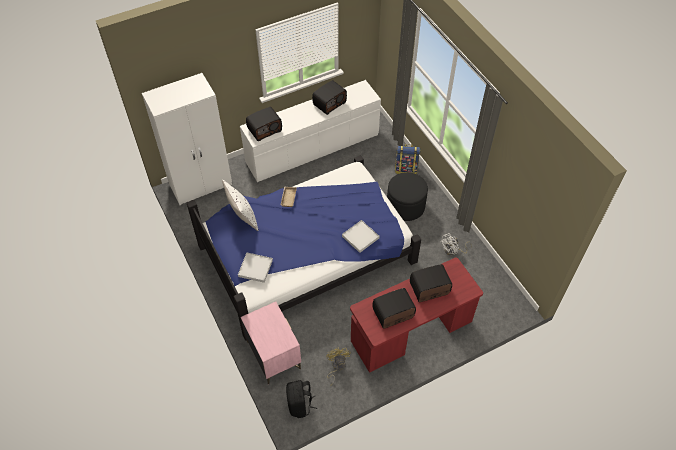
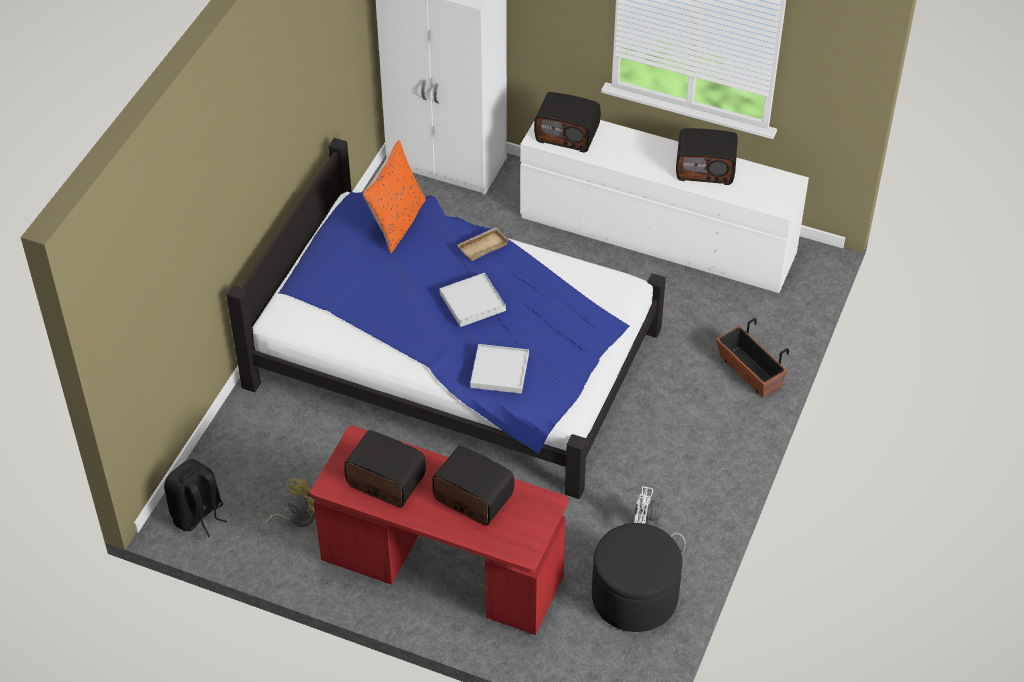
camera: 50 degrees right, 5 degrees down
(242, 217) = (396, 222): white pillow -> orange pillow
(255, 268) = (325, 293): white tray -> white tray (472, 302)
(273, 355) = (248, 433): pink nightstand -> none
(405, 206) = (672, 418): black ottoman -> black ottoman (634, 597)
(406, 169) = (749, 372): backpack -> planter

